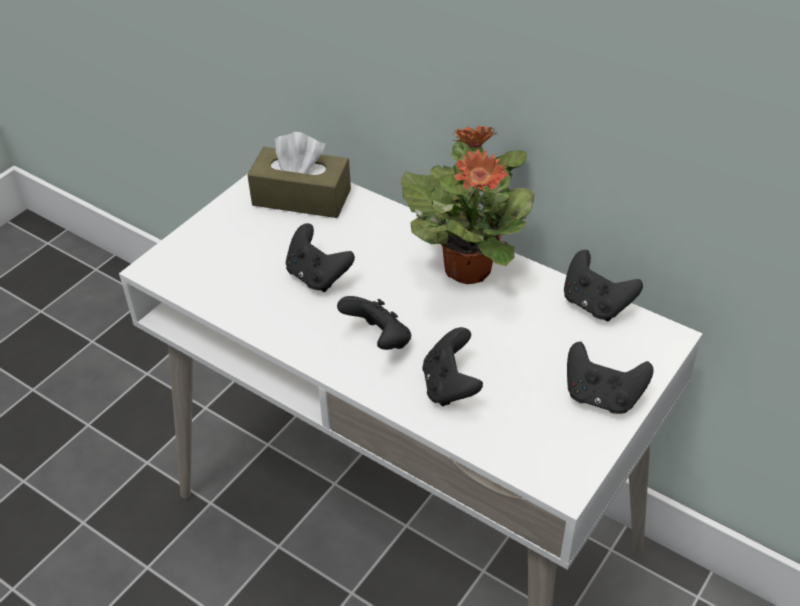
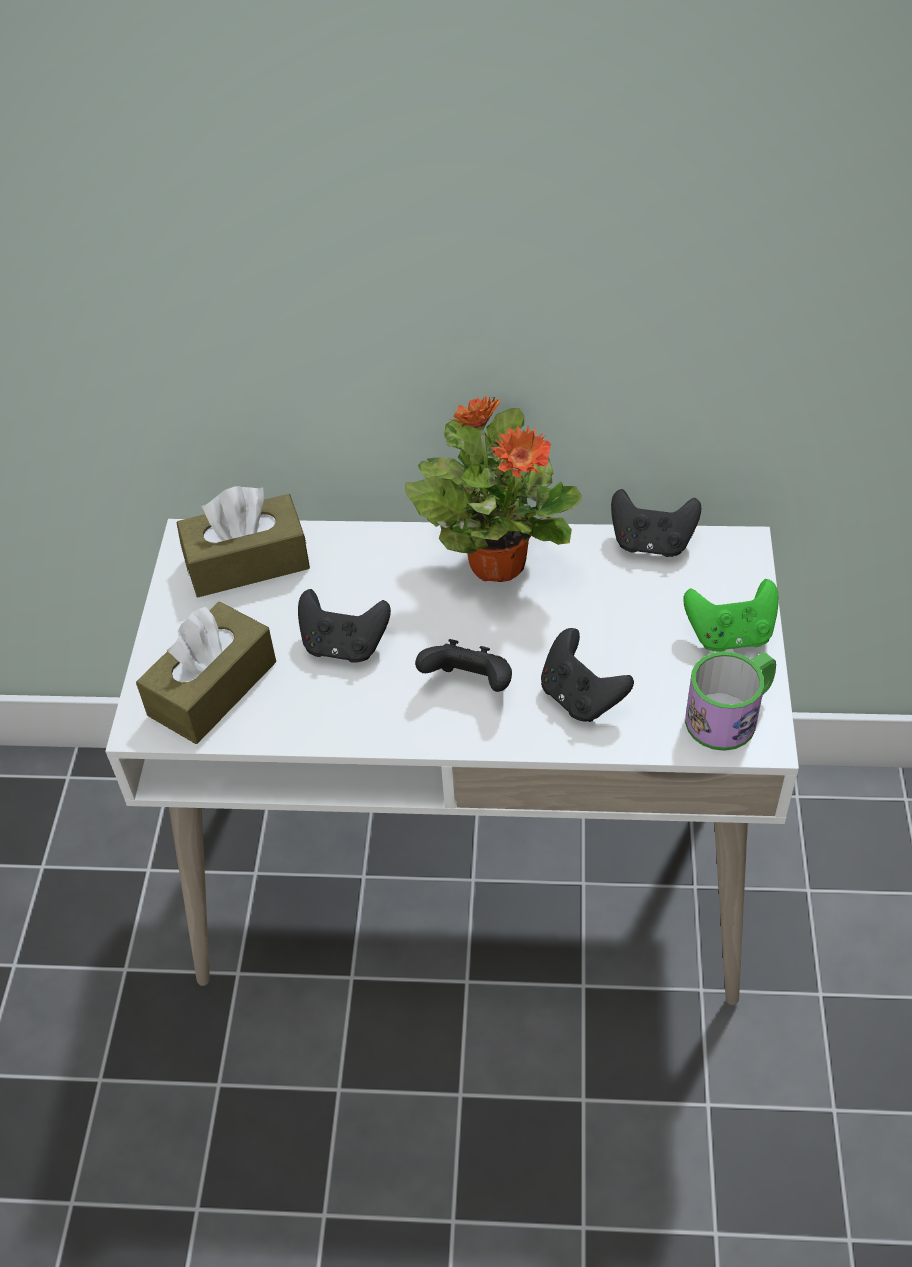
camera: 30 degrees left, 5 degrees up
(213, 265) = (212, 688): none -> brown tissue box
(554, 453) = (730, 715): none -> mug
(602, 397) = (730, 635): black game controller -> green game controller

